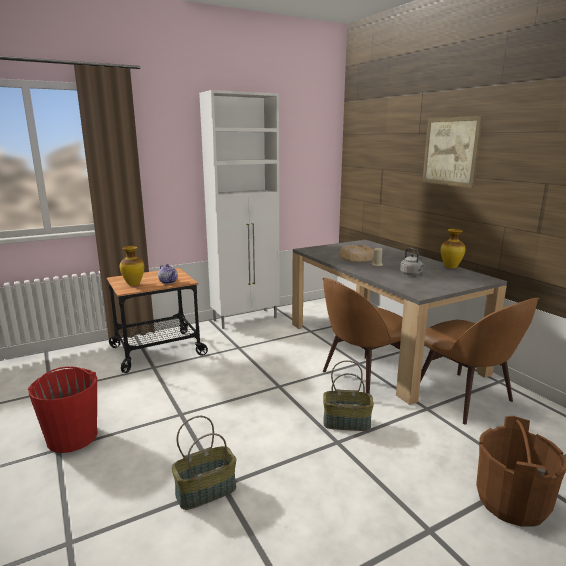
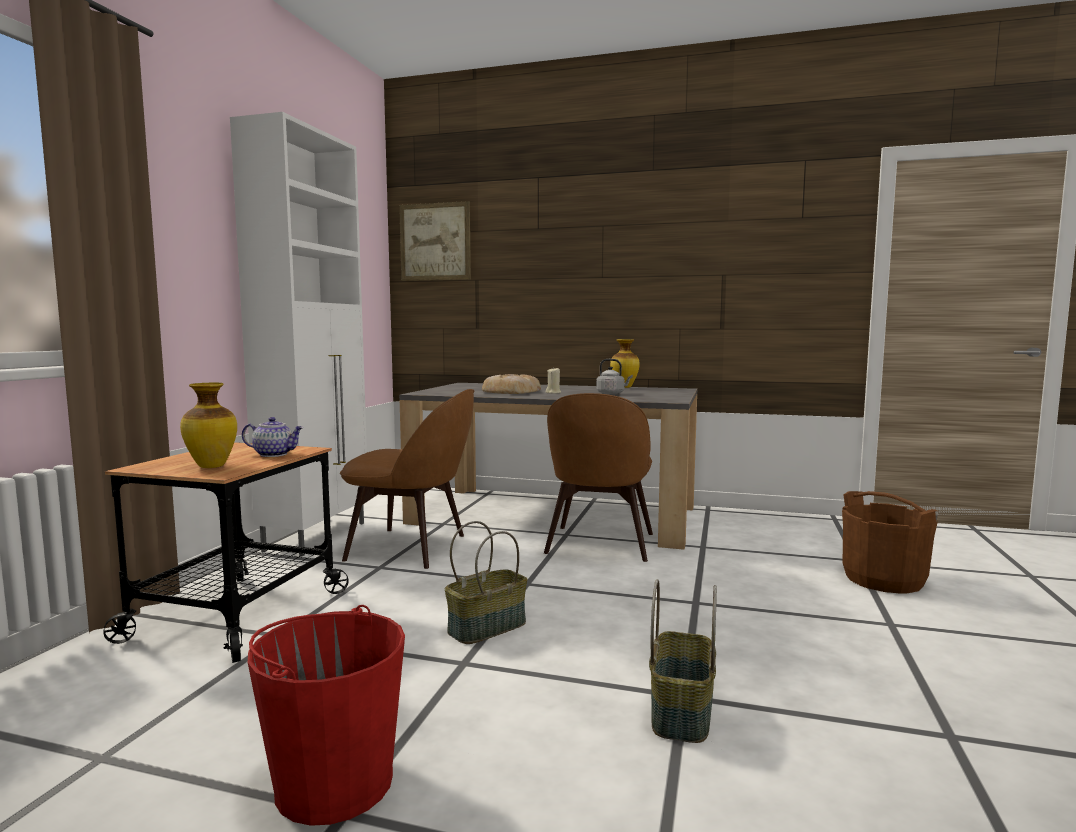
camera: 45 degrees left, 10 degrees down
(347, 422) = (667, 584): basket -> basket (487, 627)
(451, 151) = (594, 248): picture -> picture (435, 242)
(465, 398) = (712, 529): brown chair -> brown chair (412, 548)

